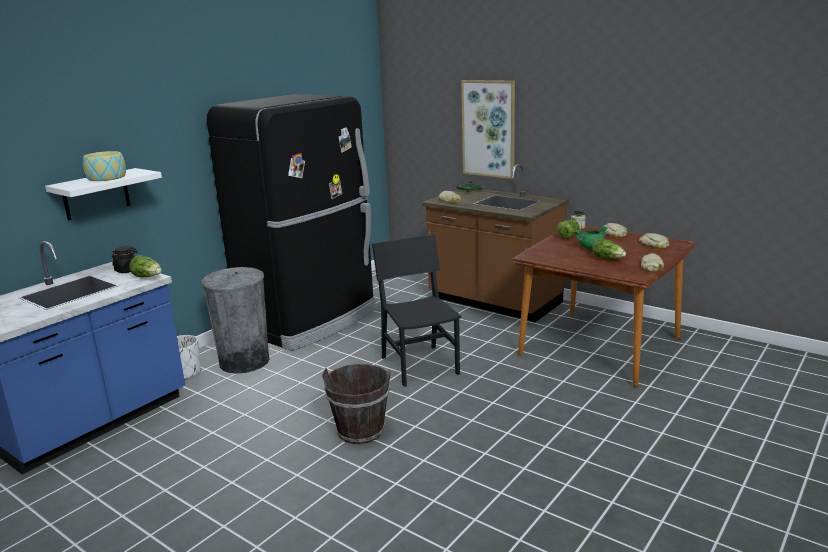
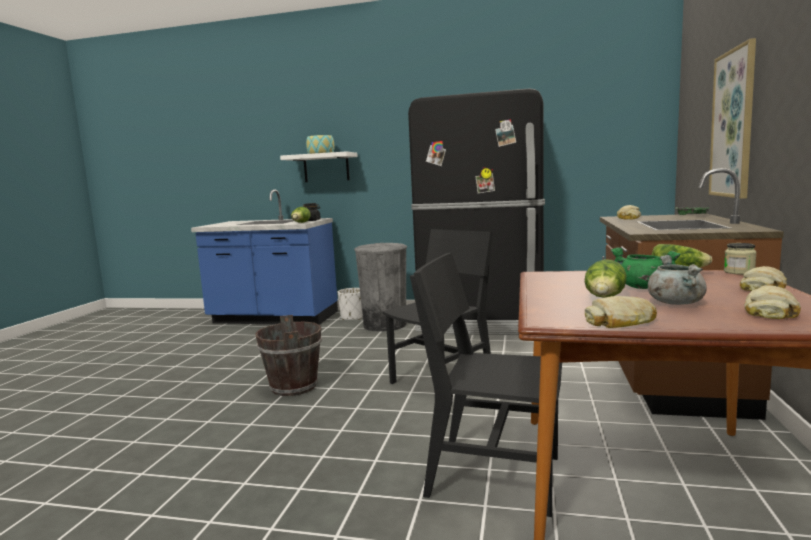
camera: 65 degrees right, 10 degrees down
(570, 381) = (493, 475): none -> black chair
(627, 251) = (675, 303): none -> grey cooking pot

